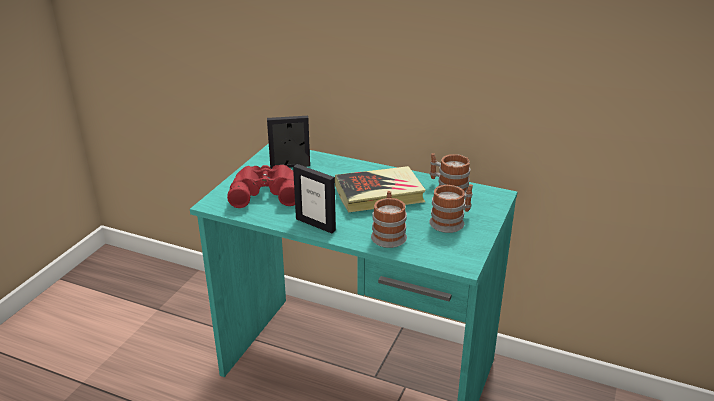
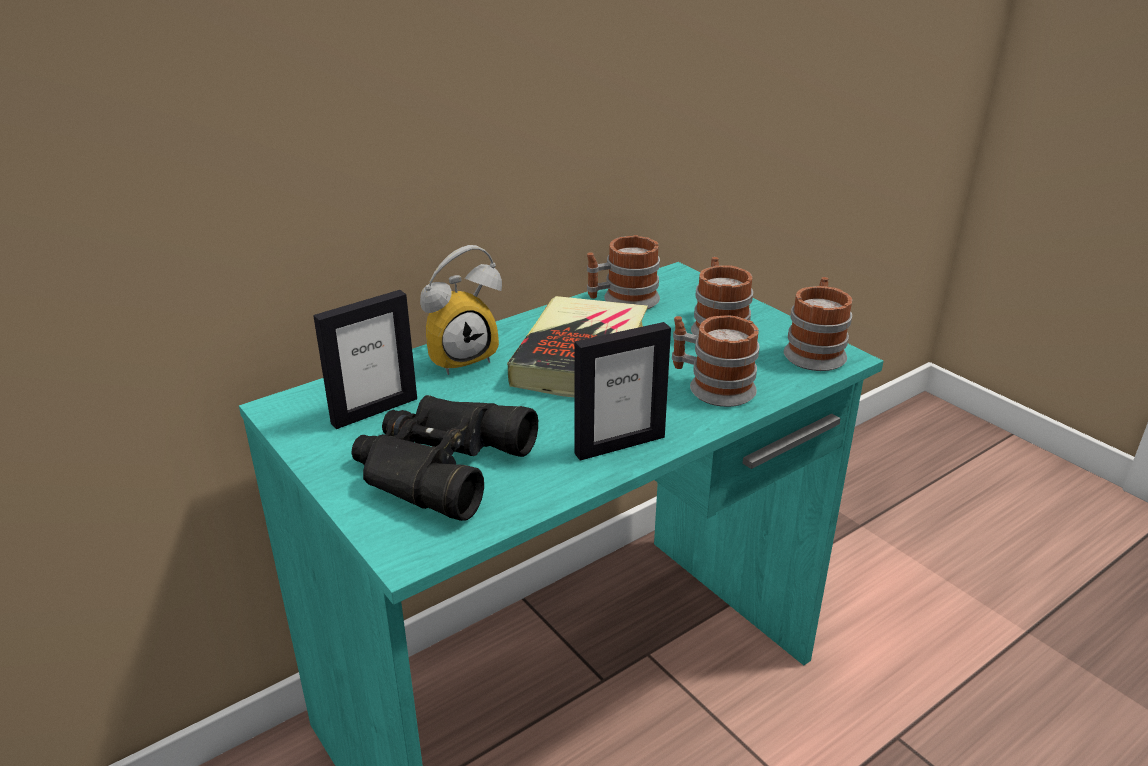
camera: 60 degrees left, 0 degrees up
(265, 191) = (436, 465): red binoculars -> black binoculars
(290, 166) = (374, 410): picture frame -> picture frame turned 150 degrees counterclockwise
(349, 168) = (461, 356): none -> alarm clock
(460, 255) = (815, 351): none -> mug

